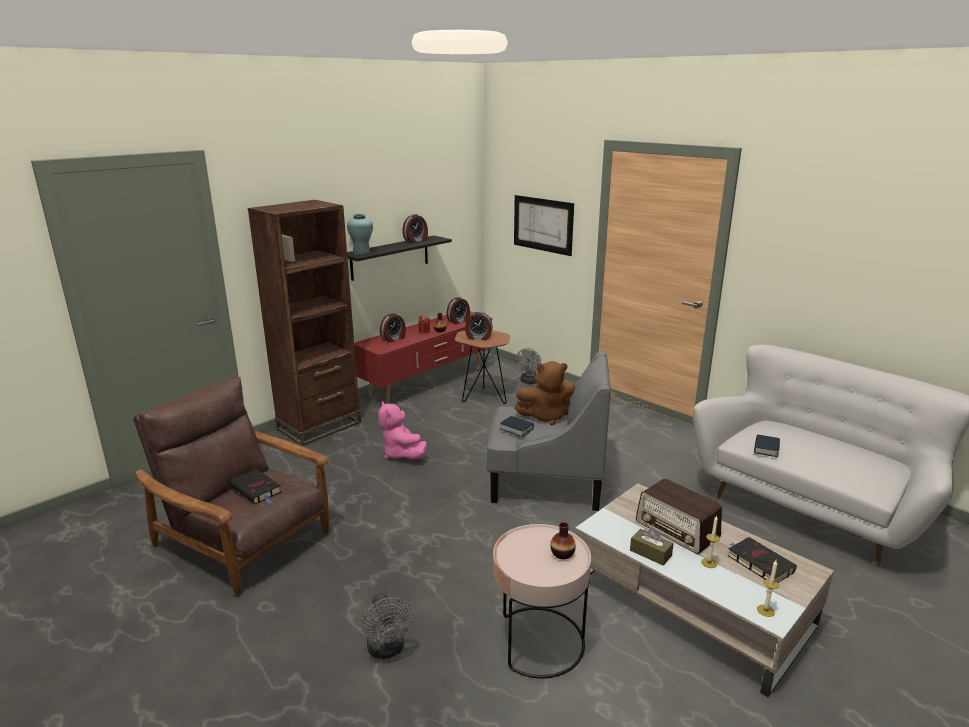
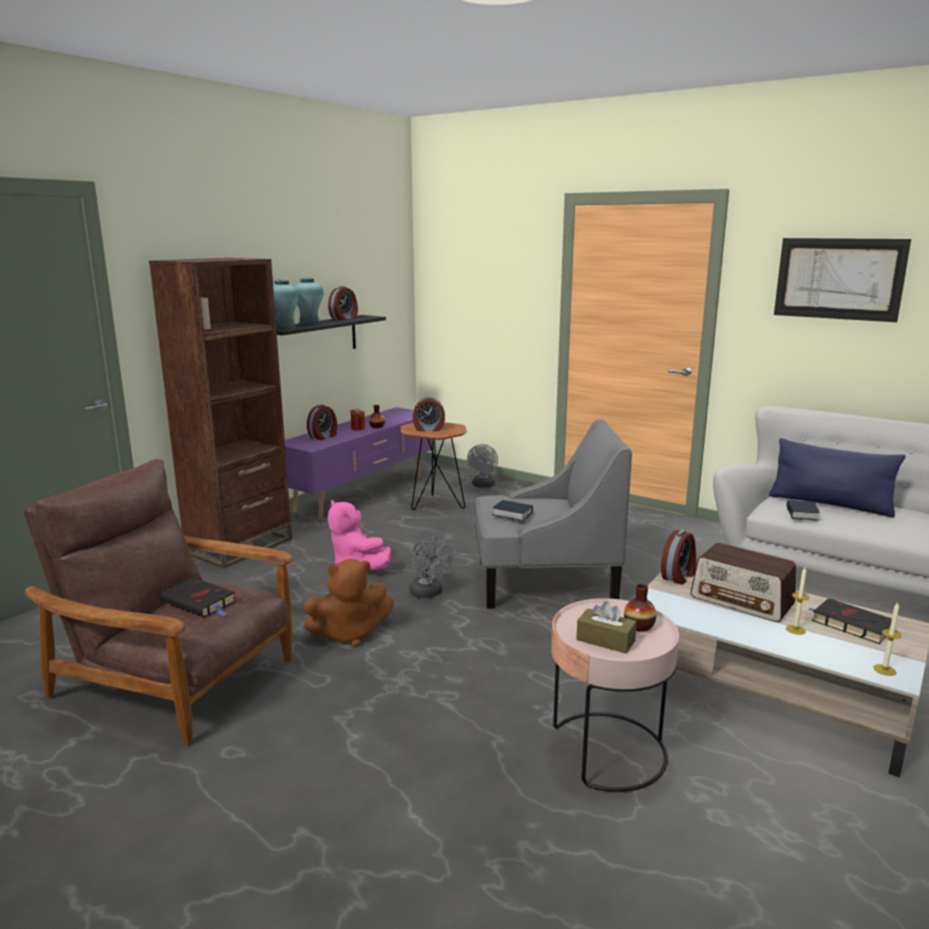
camera: 10 degrees left, 5 degrees down
(384, 247) = (309, 323): none -> turquoise vase
(387, 650) = (417, 784): grey fan -> grey fan (428, 593)
(428, 383) = (362, 494): red tv stand -> purple tv stand
(459, 321) = (395, 417): alarm clock -> alarm clock (679, 576)
(543, 224) = (490, 299): picture -> picture (838, 279)
(547, 416) = (542, 500): brown plush toy -> brown plush toy (350, 634)
(650, 553) = (724, 626): brown tissue box -> brown tissue box (605, 640)
(798, 440) = (830, 504): none -> blue pillow

